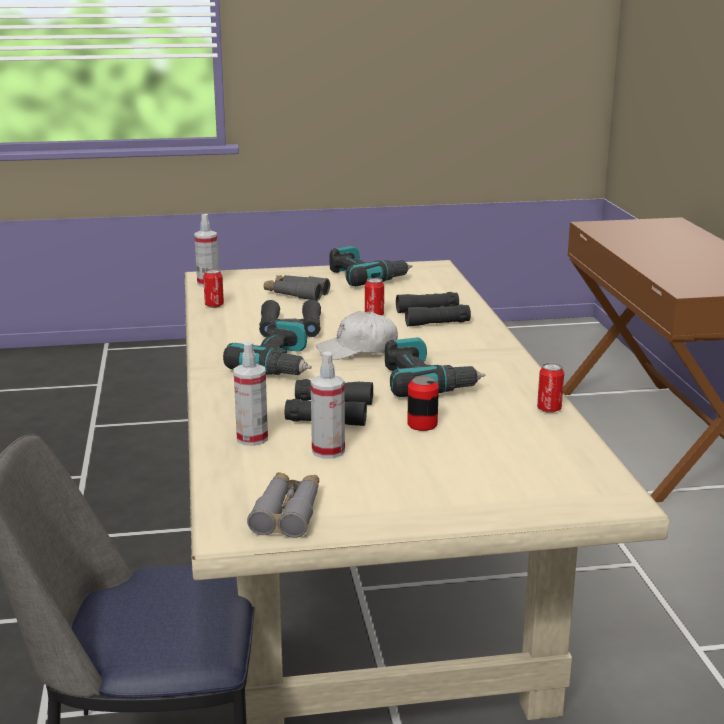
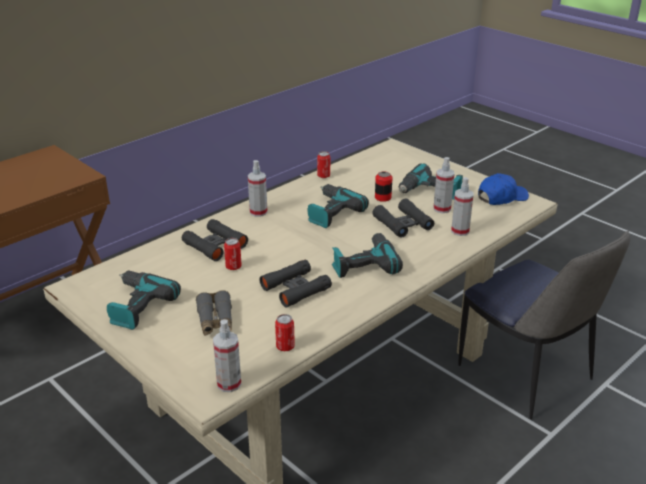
camera: 125 degrees left, 10 degrees up
(287, 513) = (501, 197): grey binoculars -> blue cap
(358, 350) = (308, 248): white cap -> none
(391, 463) = (430, 192): none -> power drill
(483, 349) = (258, 212): none -> spray bottle

